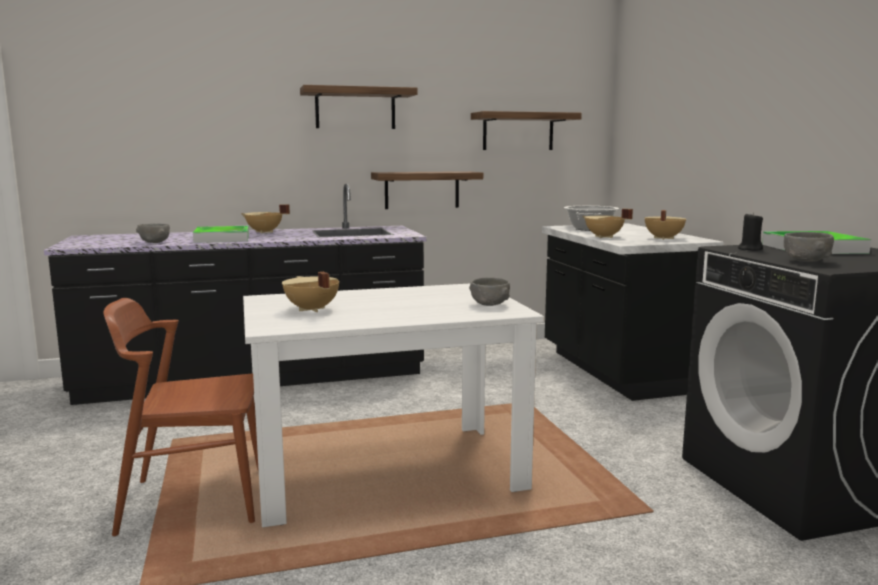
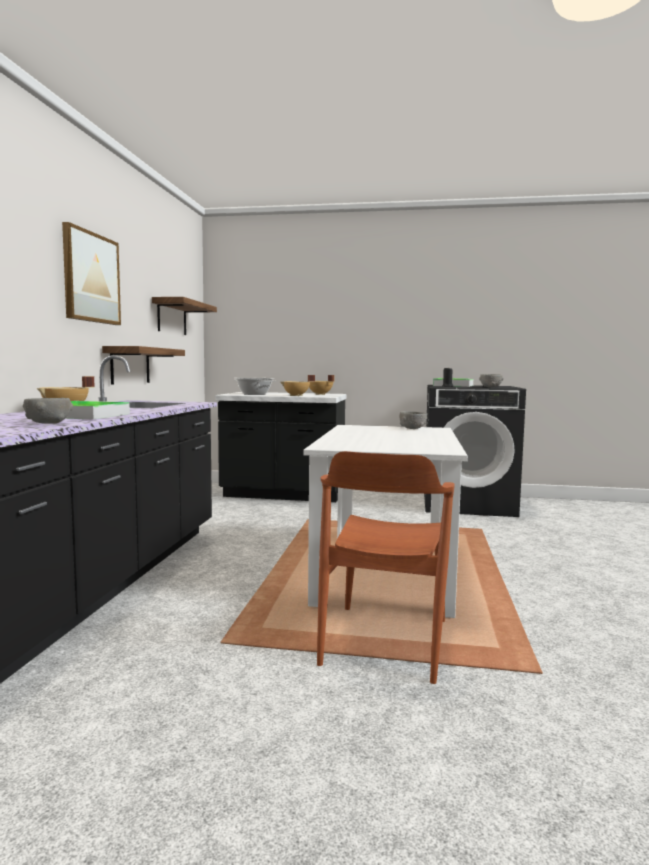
camera: 65 degrees left, 5 degrees down
(311, 309) = (389, 444): beige cooking pot -> none
(355, 109) = (91, 278): shelf -> picture

